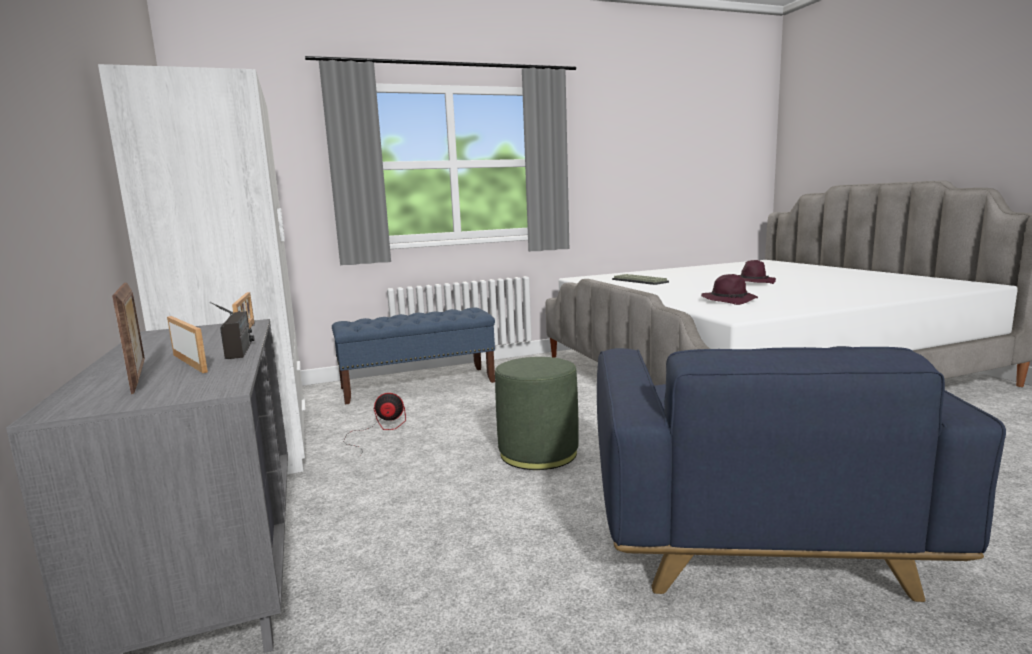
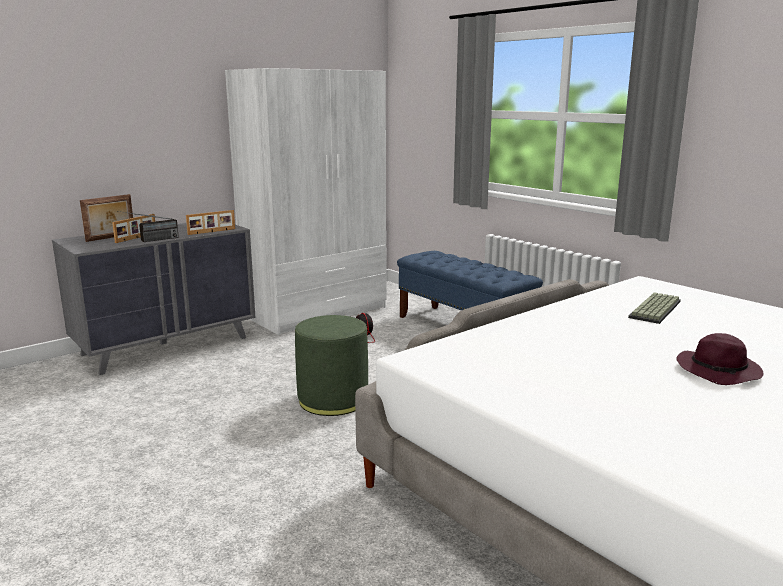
camera: 70 degrees right, 5 degrees up
(729, 300) = (526, 356): purple hat -> none
(748, 526) = (213, 501): blue armchair -> none

